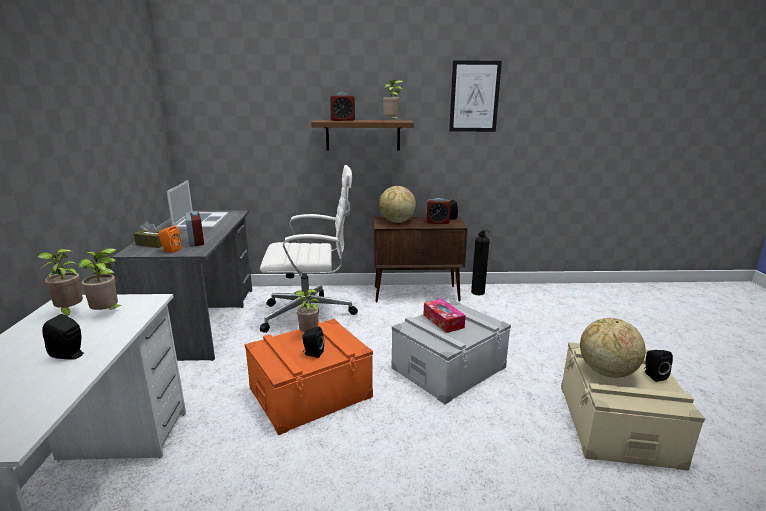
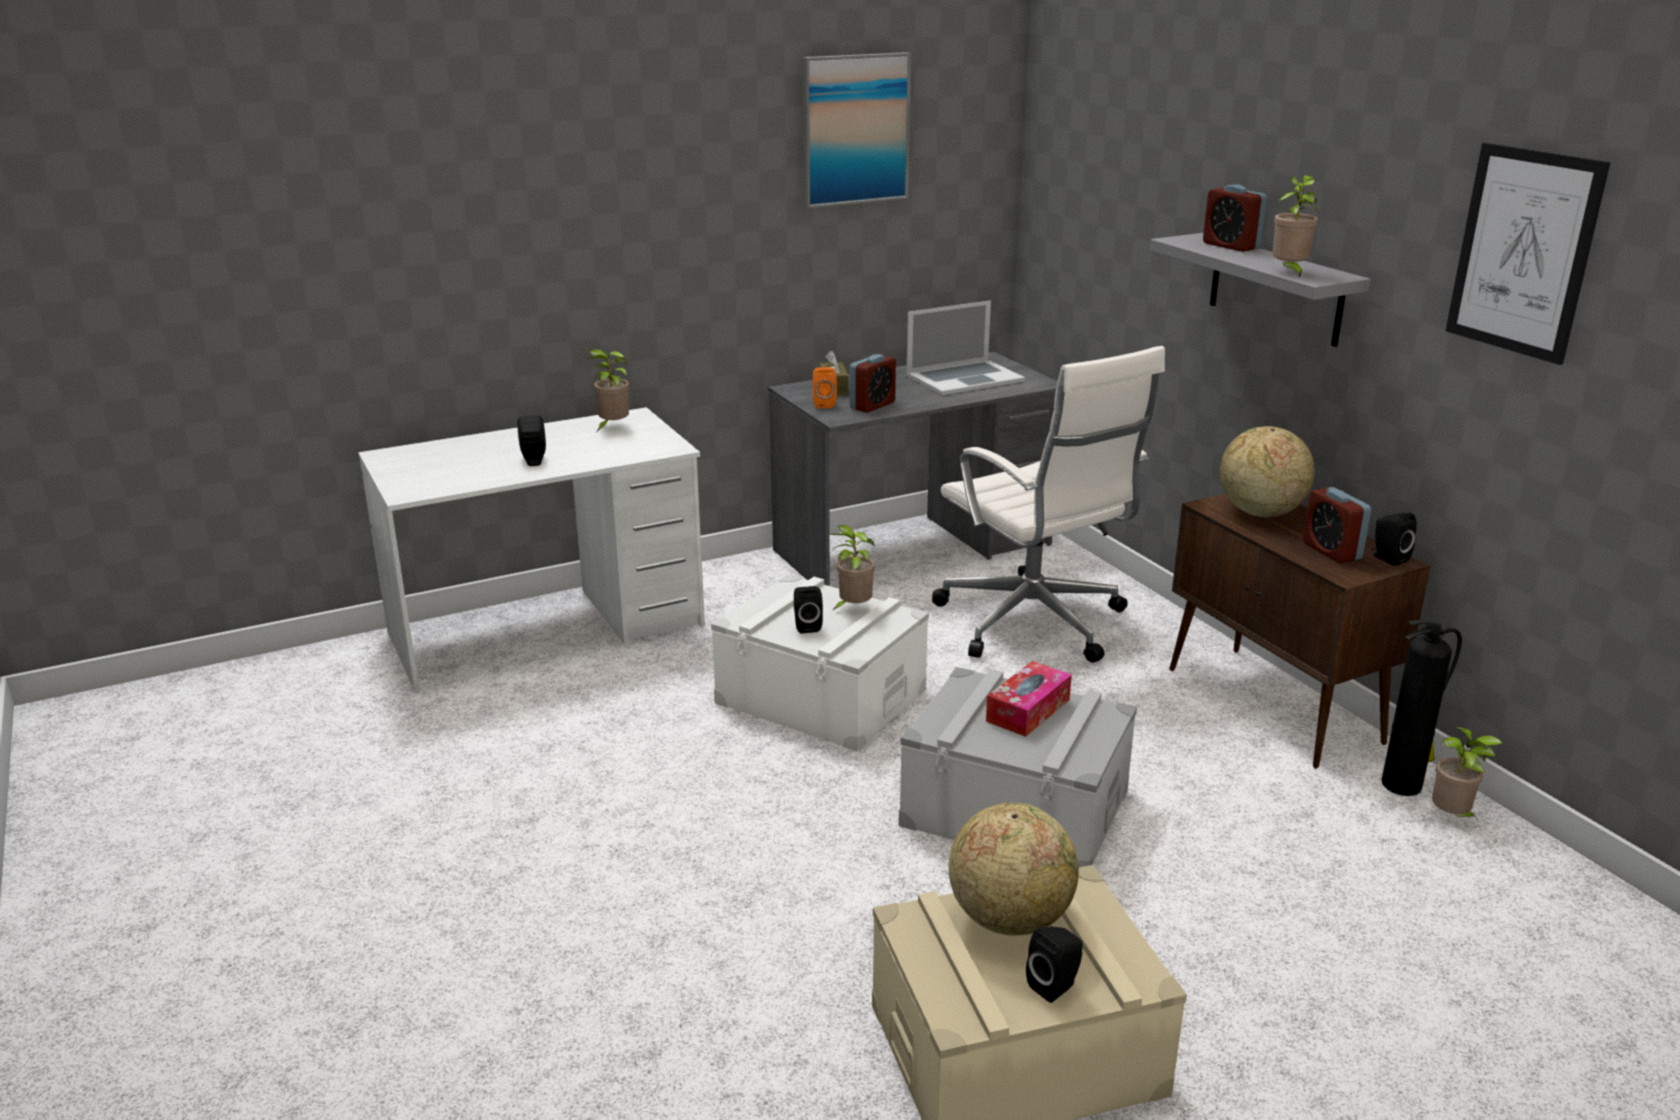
camera: 65 degrees right, 5 degrees up
(108, 313) = (624, 442): potted plant -> potted plant (1452, 817)
(109, 82) = (854, 129): none -> picture
(310, 392) = (821, 696): orange storage box -> white storage box
(363, 135) = (1275, 289): brown shelf -> grey shelf

